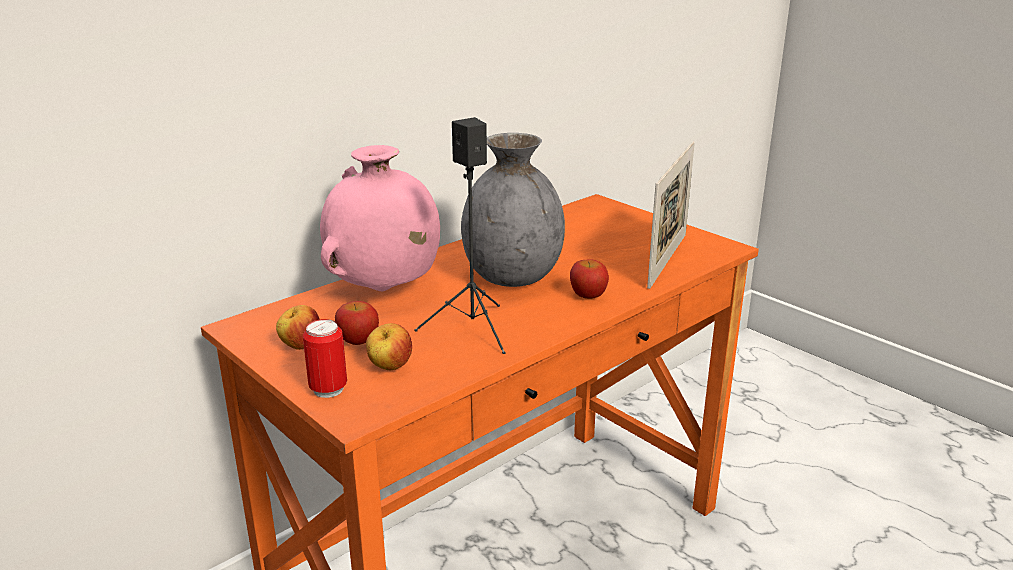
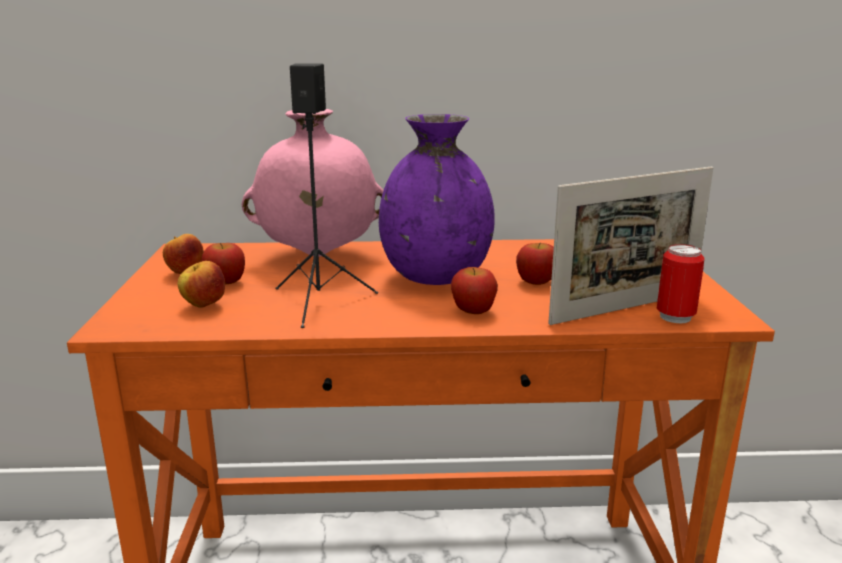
camera: 40 degrees right, 5 degrees down
(328, 389) = (137, 304): can -> can (675, 317)
(513, 277) = (437, 277): grey vase -> purple vase
(584, 258) = (536, 282): none -> apple

